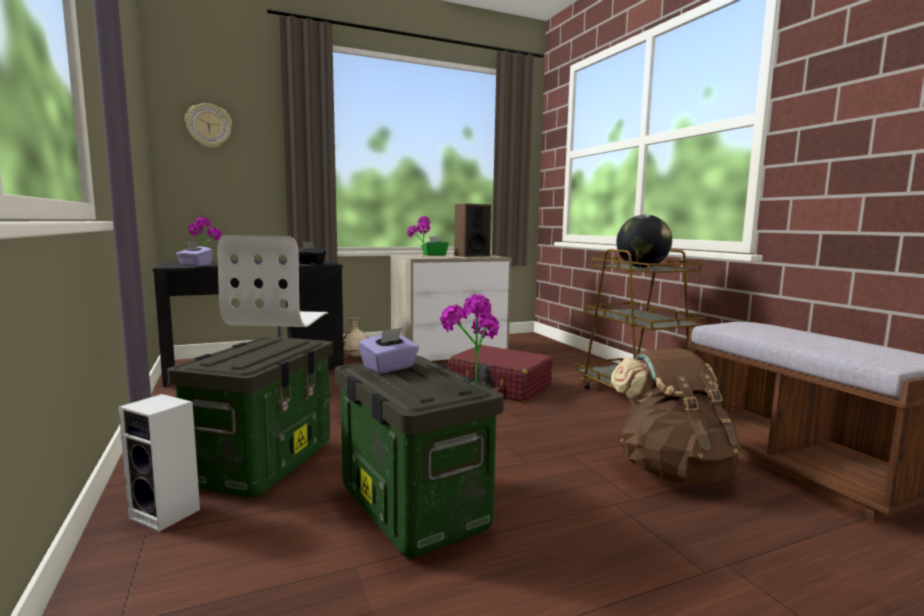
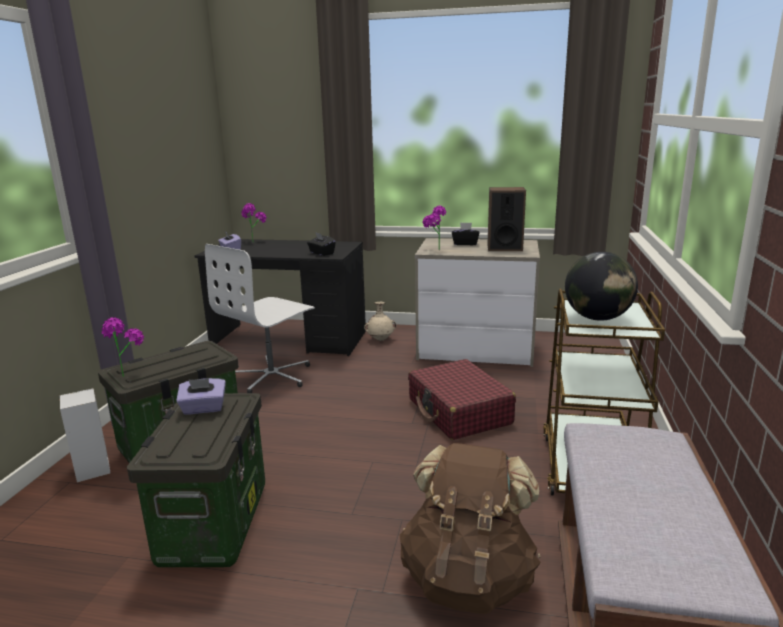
camera: 35 degrees right, 10 degrees up
(209, 126) = (265, 114): wall clock -> none
(434, 255) = (465, 244): green tissue box -> black tissue box
(469, 384) = (215, 447): potted plant -> potted plant (127, 373)

